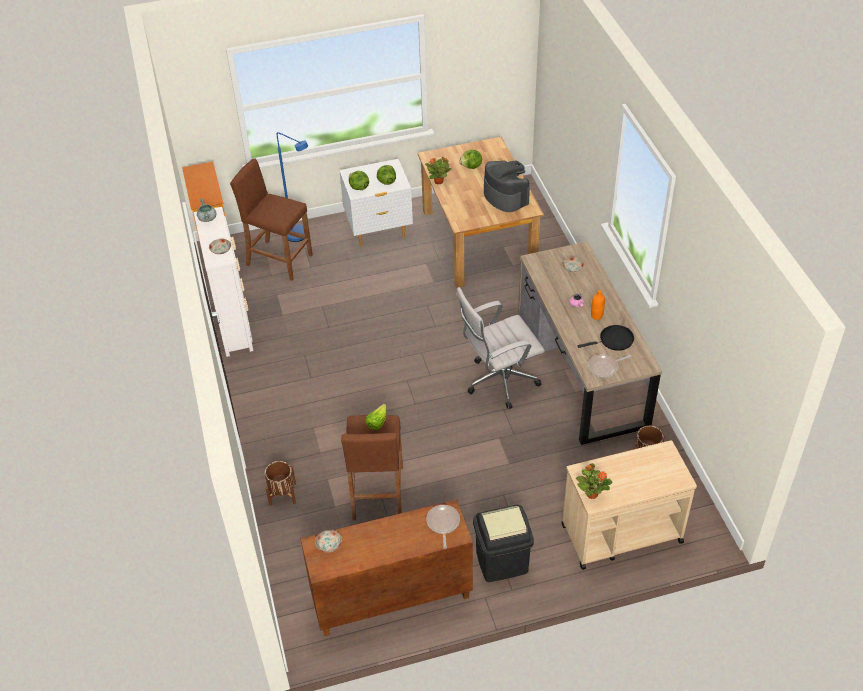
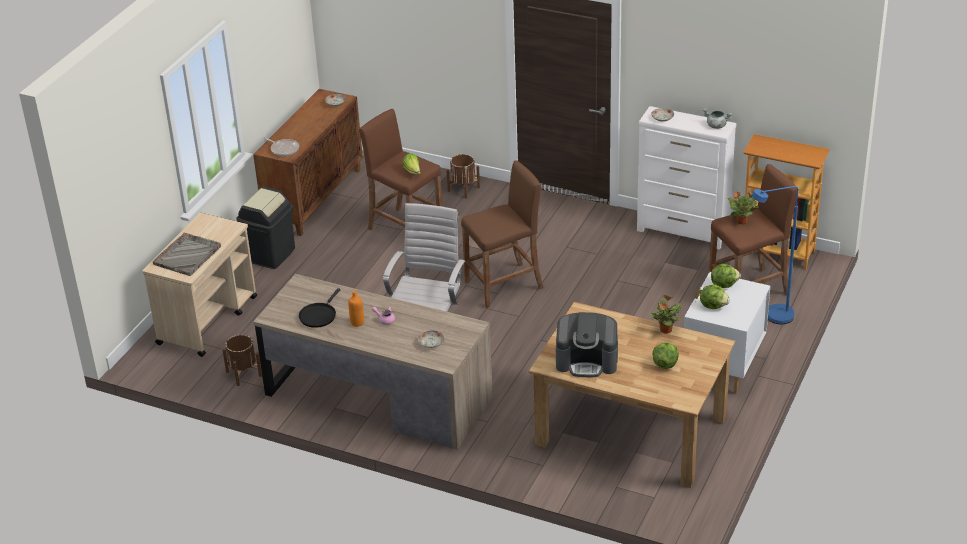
camera: 130 degrees right, 10 degrees down
(393, 382) = (504, 285): none -> brown stool
(591, 494) = (210, 222): potted plant -> potted plant (742, 221)
(604, 367) = (300, 294): frying pan -> none
(646, 471) = (188, 255): none -> grey tray

